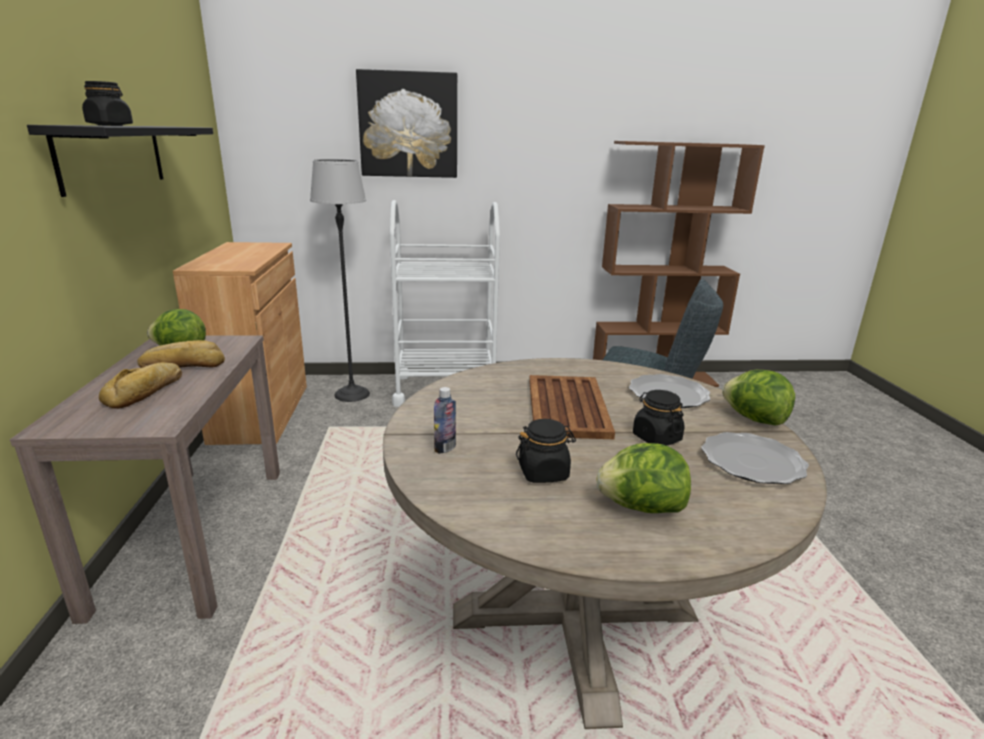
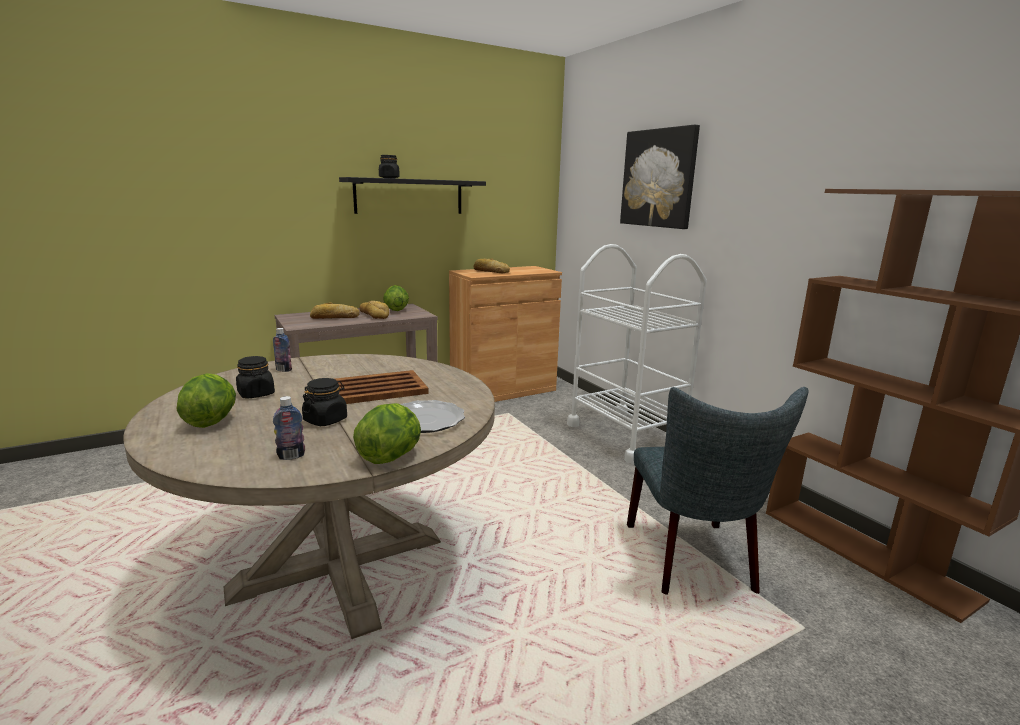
camera: 65 degrees right, 5 degrees down
(228, 259) = (490, 271): none -> bread
(352, 394) = (566, 406): floor lamp -> none
(753, 462) = (291, 456): plate -> bottle

